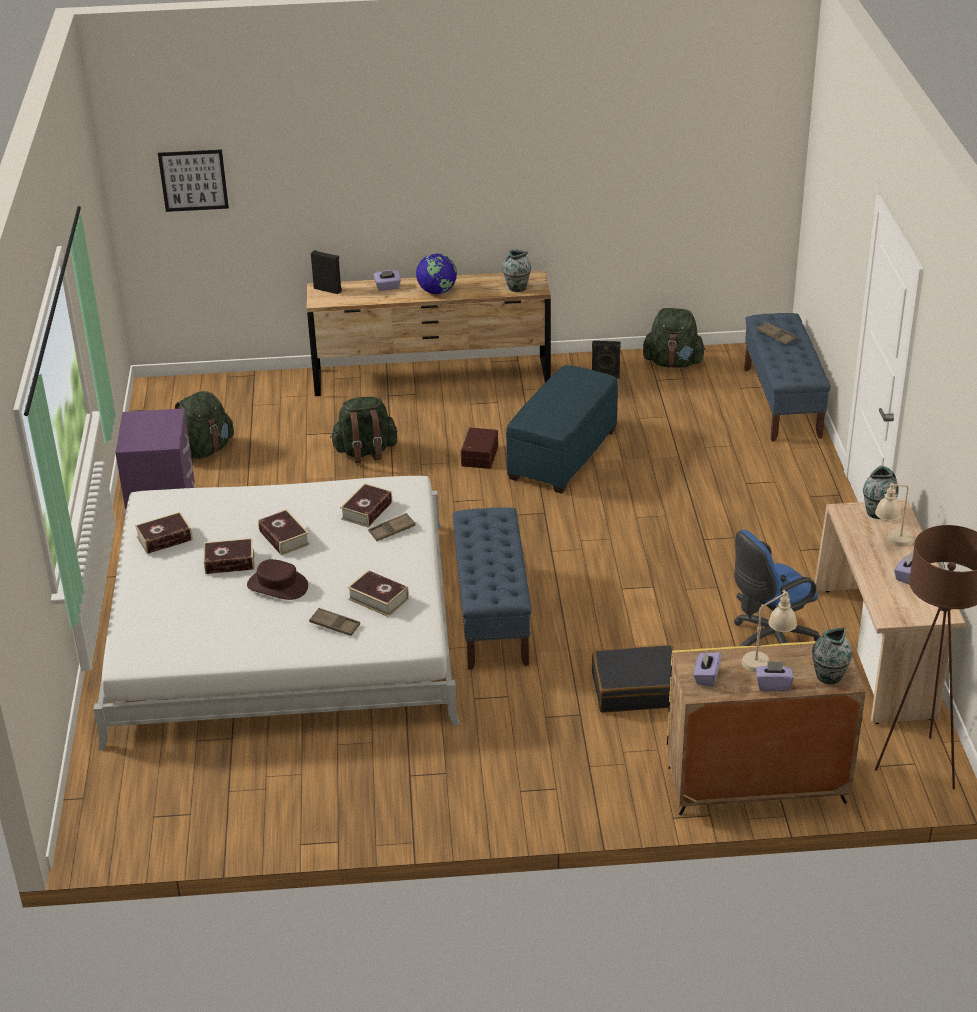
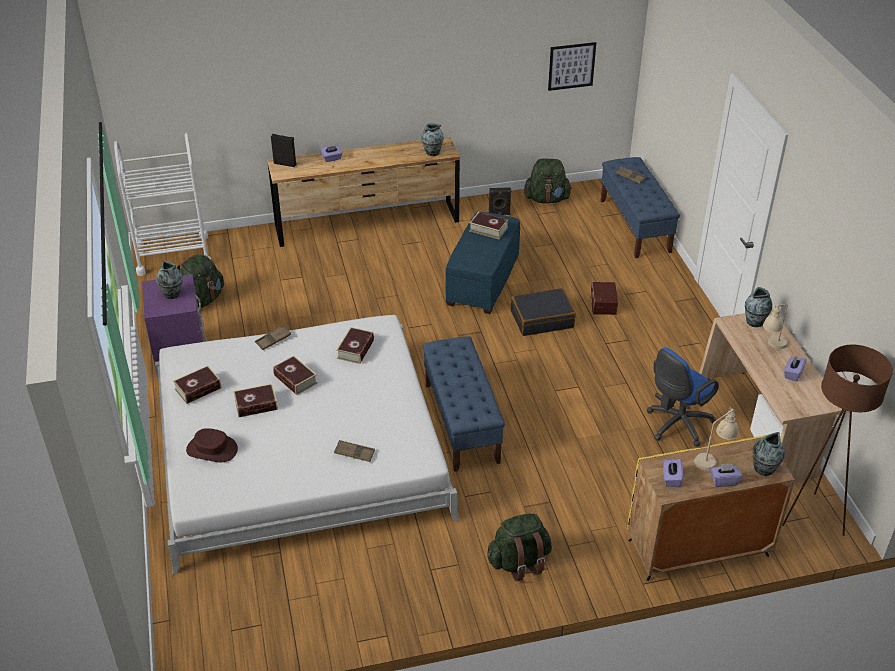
camera: 10 degrees left, 5 degrees up
(155, 429) = (172, 294): none -> vase
(181, 396) = (173, 255): none -> white cart
(193, 180) = (173, 84): picture -> picture (571, 66)
(278, 585) = (300, 422): brown hat -> brown hat (212, 449)
(365, 452) = (330, 291): green backpack -> green backpack (519, 562)
(378, 599) = (384, 426): book -> book (488, 229)
(392, 530) = (379, 365): brown tray -> brown tray (273, 340)
(437, 291) = (371, 160): globe -> none
(478, 456) = (419, 287): brown storage box -> brown storage box (602, 304)
(636, 689) = (587, 475): black suitcase -> black suitcase (542, 319)

